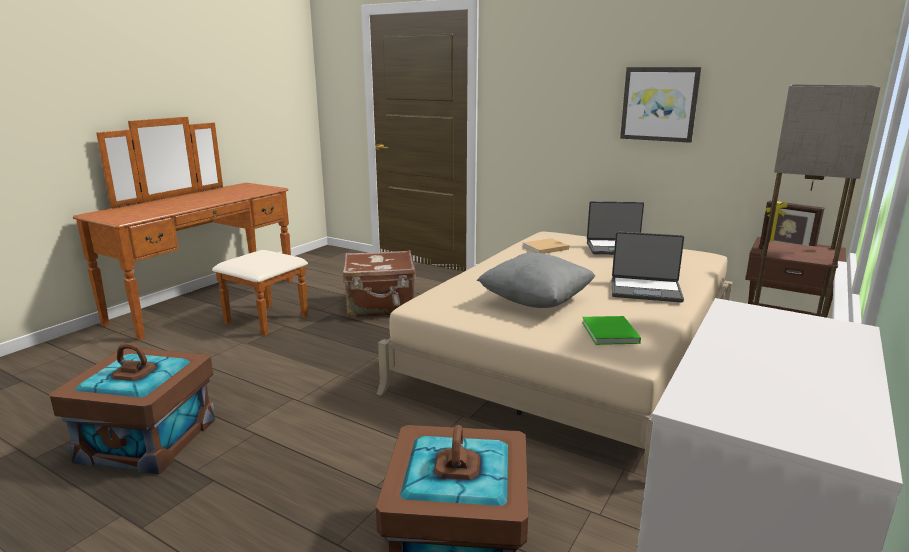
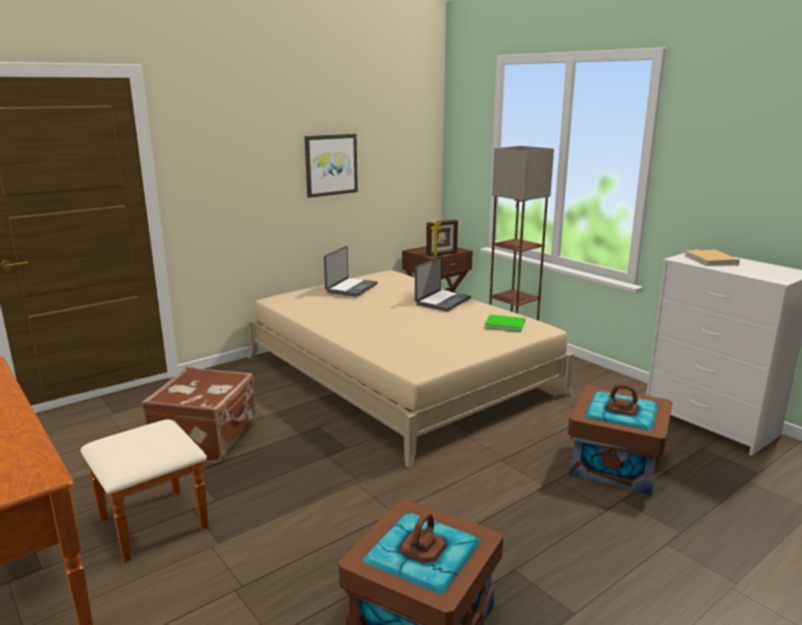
camera: 70 degrees left, 0 degrees up
(536, 301) = (437, 332): grey pillow -> none
(544, 248) = (314, 307): beige book -> beige book (711, 260)

